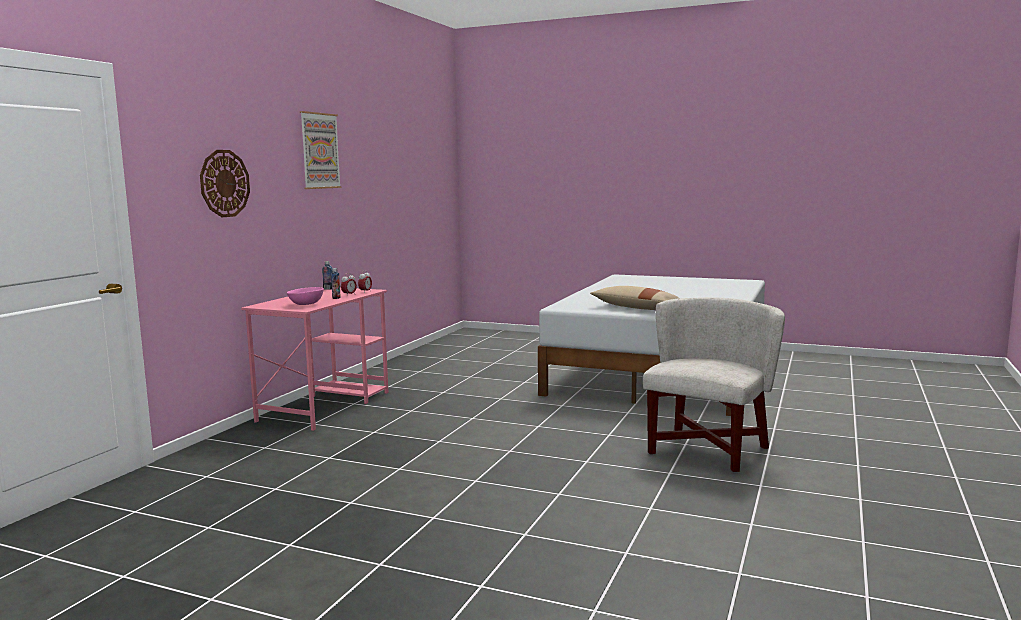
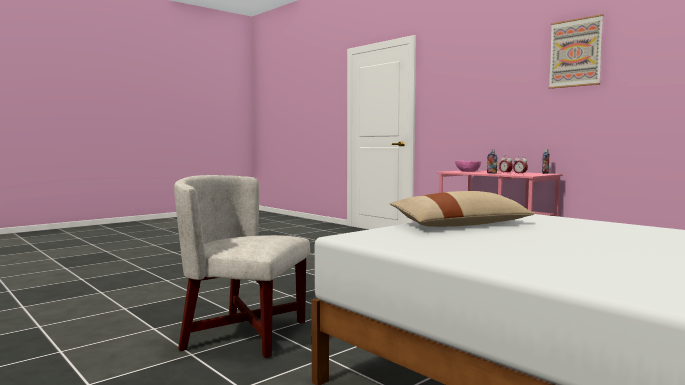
camera: 115 degrees right, 5 degrees down
(224, 183) = (472, 89): wall clock -> none
(707, 450) = (245, 334): white armchair -> white armchair turned 135 degrees clockwise

